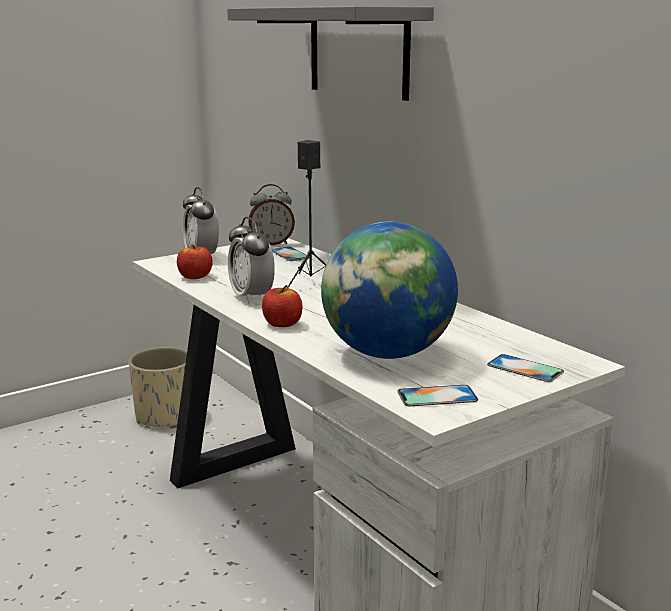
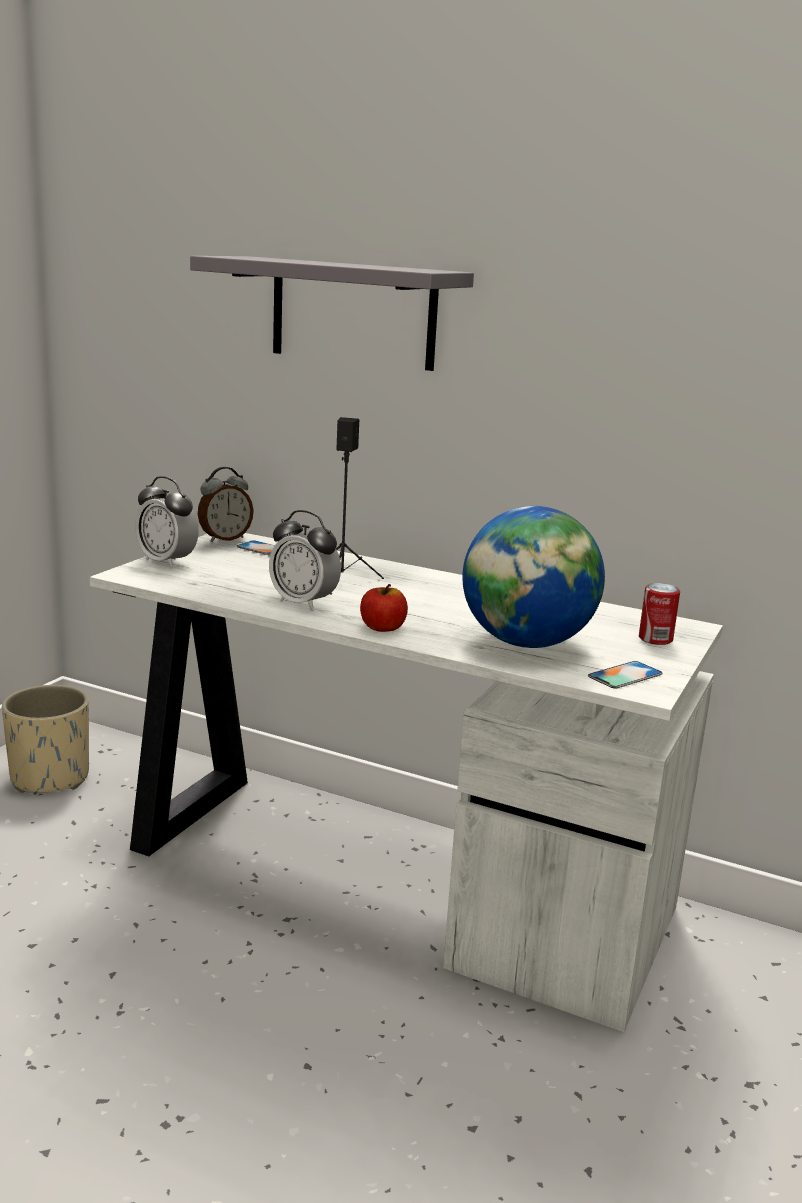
camera: 30 degrees left, 0 degrees up
(195, 277) = (201, 587): apple -> none
(525, 368) = (655, 639): phone -> can

